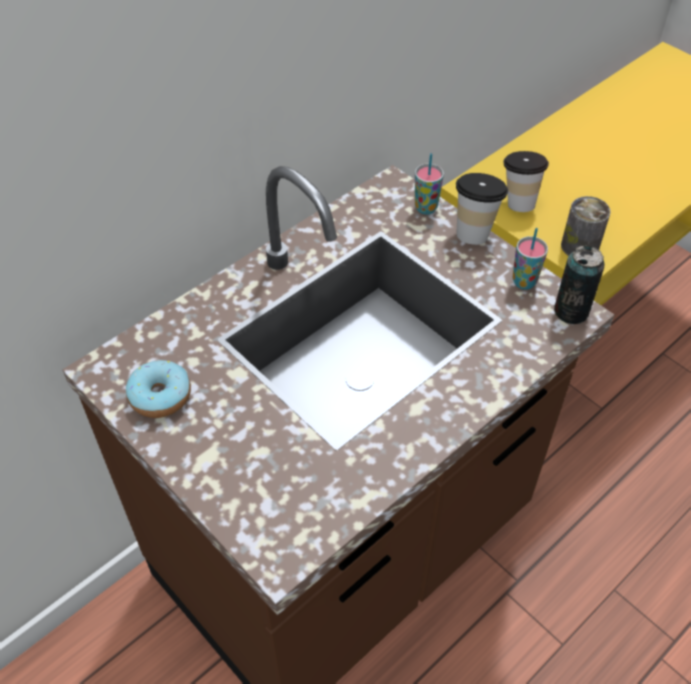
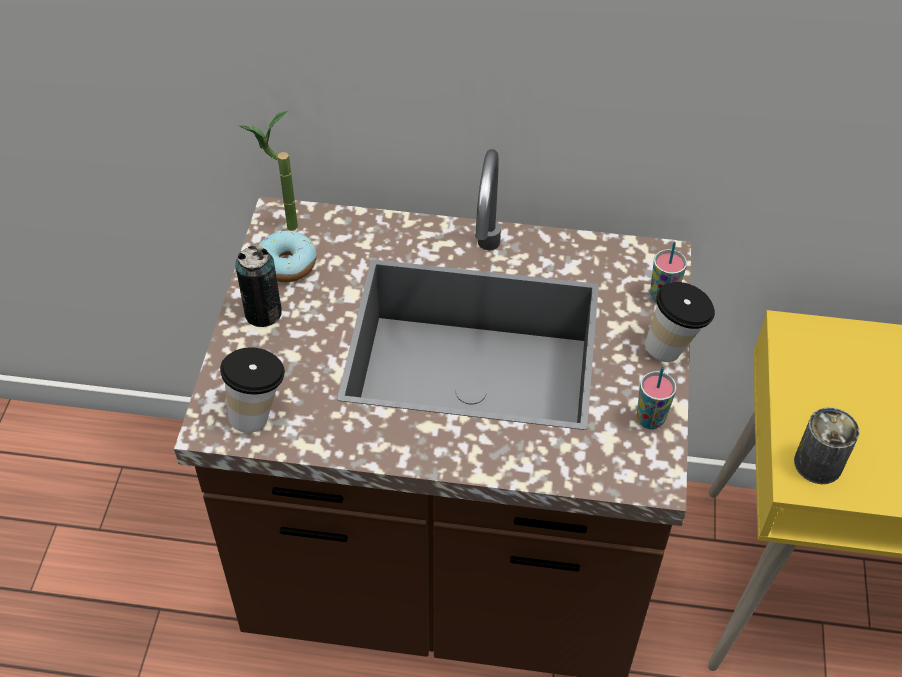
camera: 50 degrees right, 0 degrees up
(115, 376) = (280, 227): none -> potted plant
(518, 201) = (820, 379): cup -> cup (258, 413)
(571, 311) = (652, 474): can -> can (263, 313)

